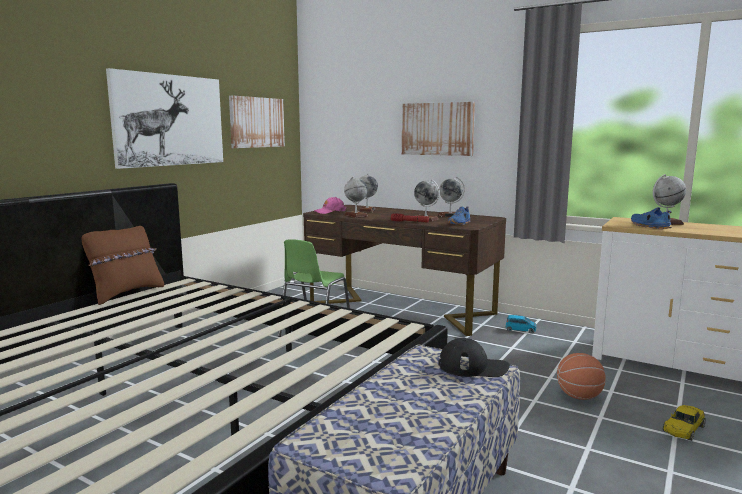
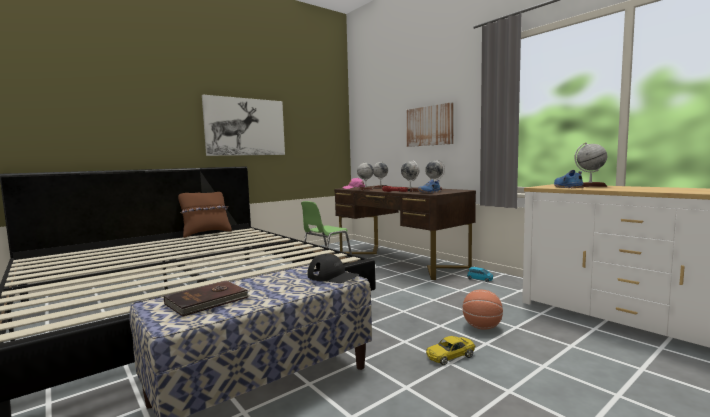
camera: 20 degrees right, 5 degrees down
(256, 122) = (313, 129): picture -> none
(377, 429) = (208, 301): none -> brown book
(683, 428) = (558, 362): yellow toy car -> yellow toy car (450, 356)

